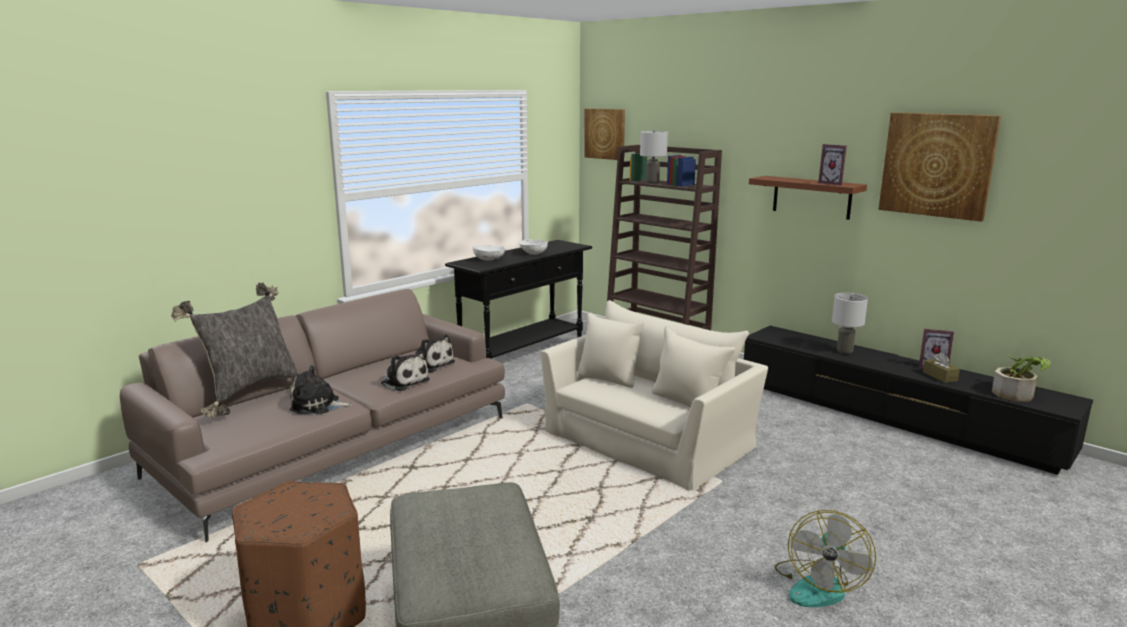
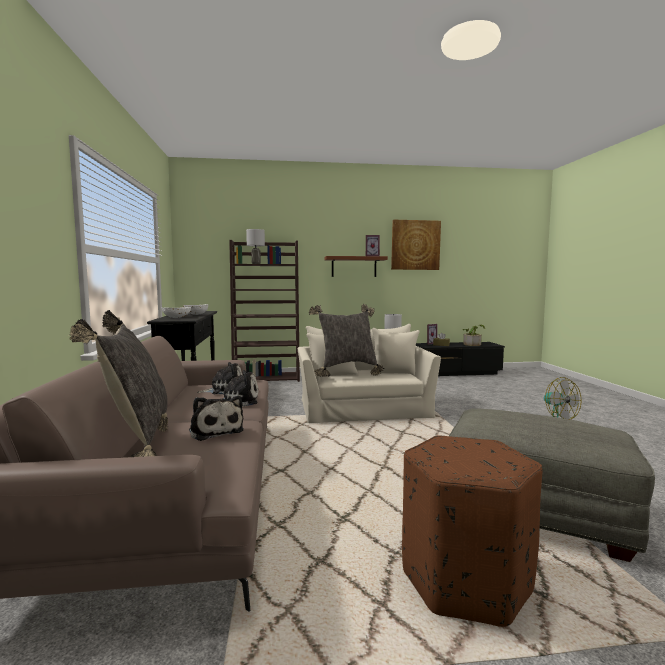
camera: 50 degrees left, 10 degrees down
(318, 406) = (215, 431): plush toy -> plush toy turned 75 degrees counterclockwise
(605, 134) = (198, 236): picture -> none
(614, 385) = (346, 375): none -> pillow

